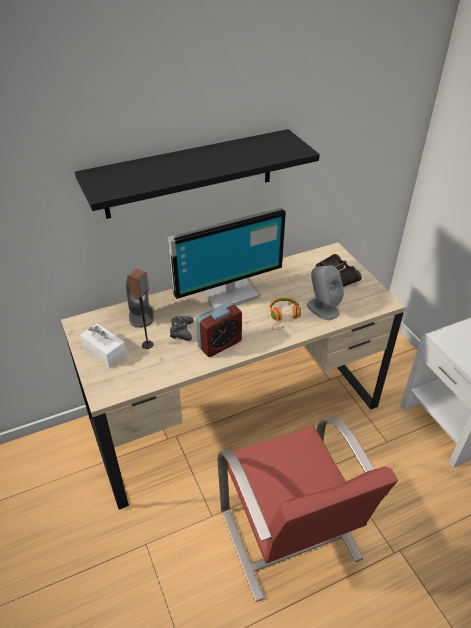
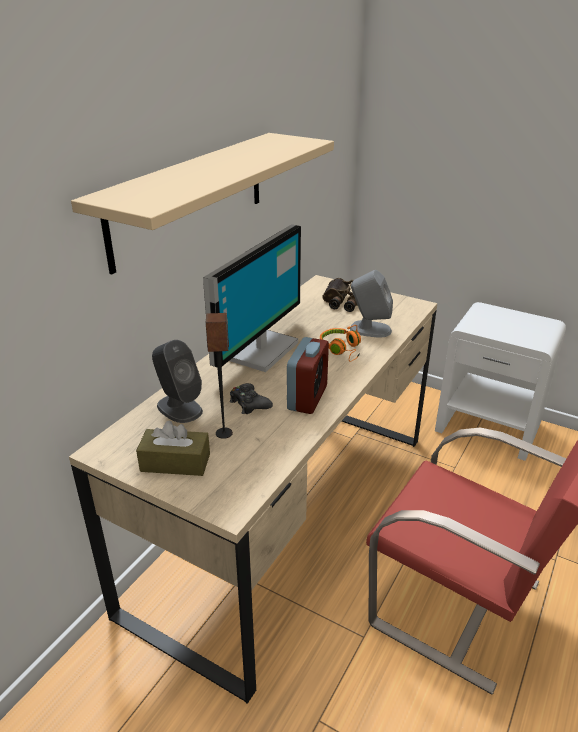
camera: 35 degrees left, 10 degrees down
(105, 351) = (175, 462): white tissue box -> brown tissue box
(189, 174) = (190, 197): black shelf -> beige shelf

